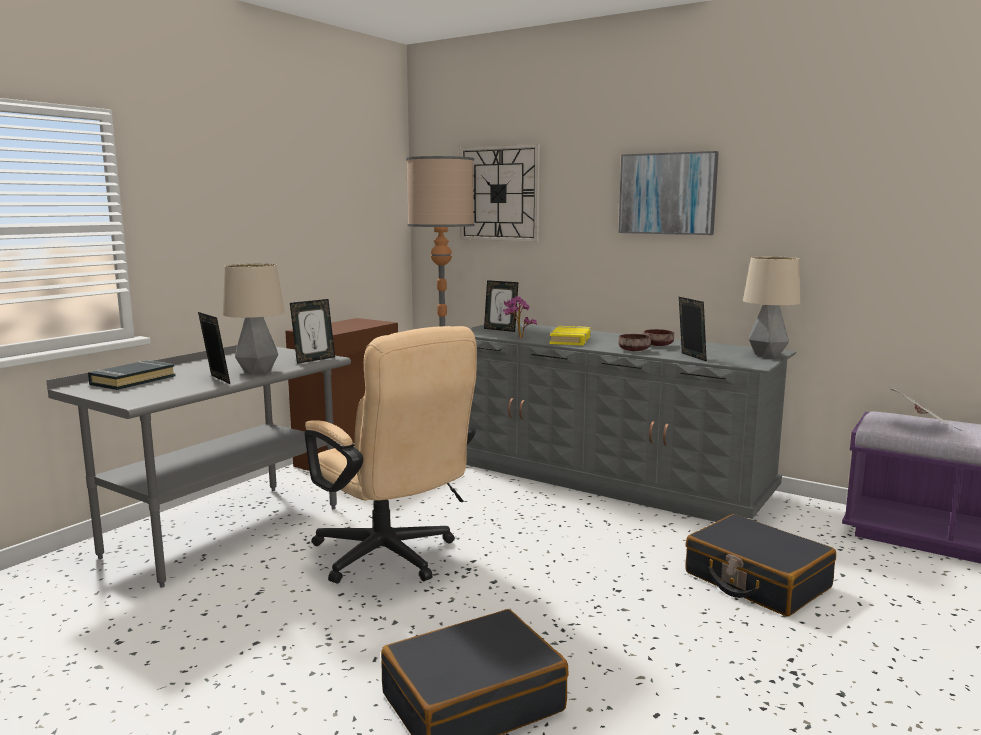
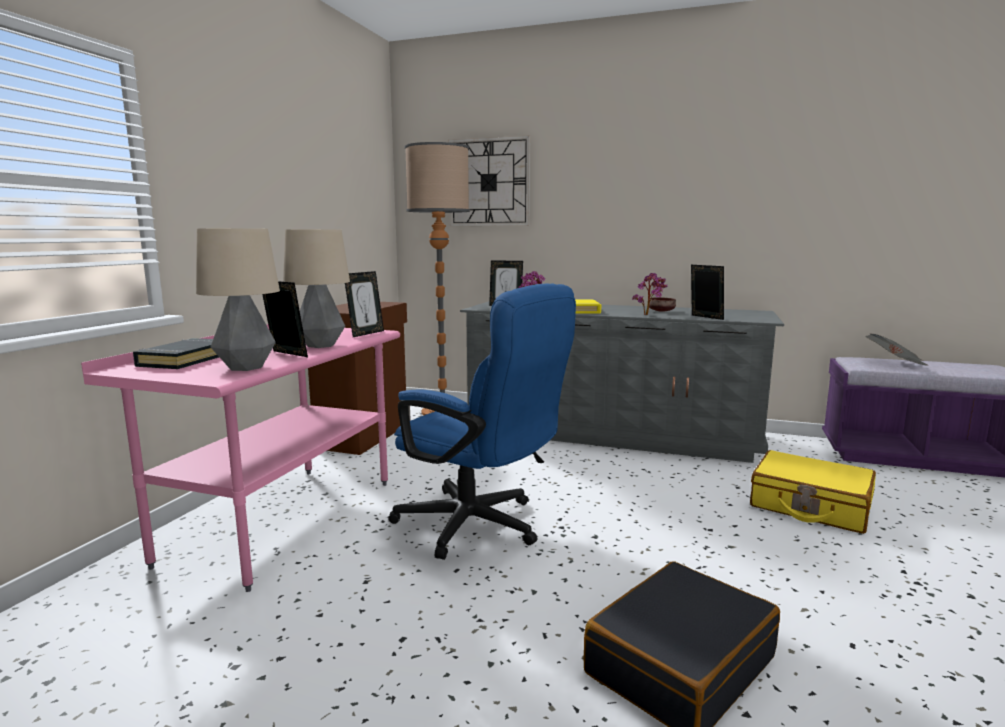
camera: 15 degrees left, 0 degrees up
(225, 531) = (283, 520): grey desk -> pink desk
(391, 559) = (480, 527): beige office chair -> blue office chair
(633, 350) = (649, 315): brown bowl -> potted plant
(667, 193) = (654, 179): picture -> none
(756, 580) = (810, 506): black suitcase -> yellow suitcase
(767, 355) = (760, 314): table lamp -> table lamp (246, 367)

